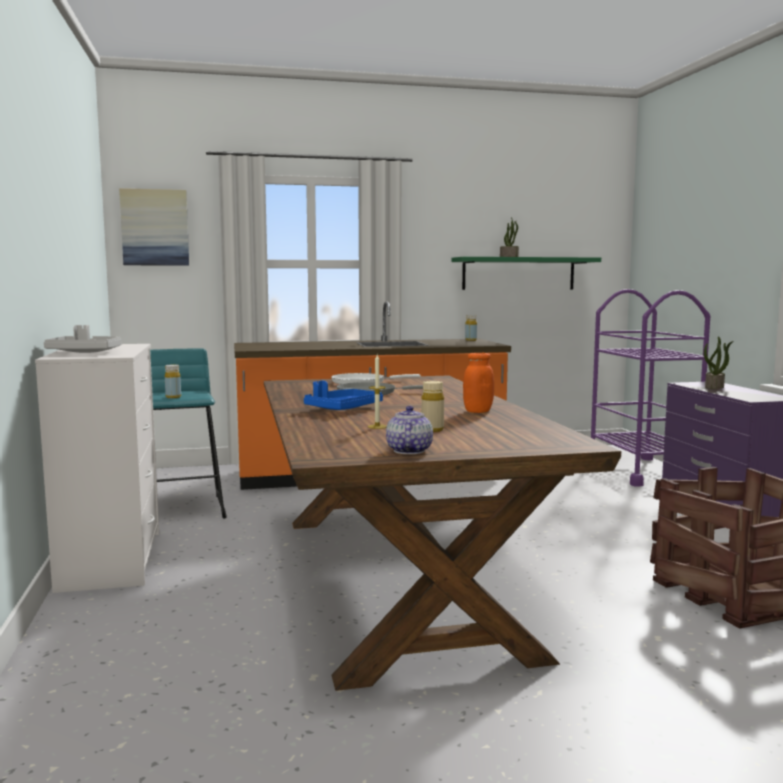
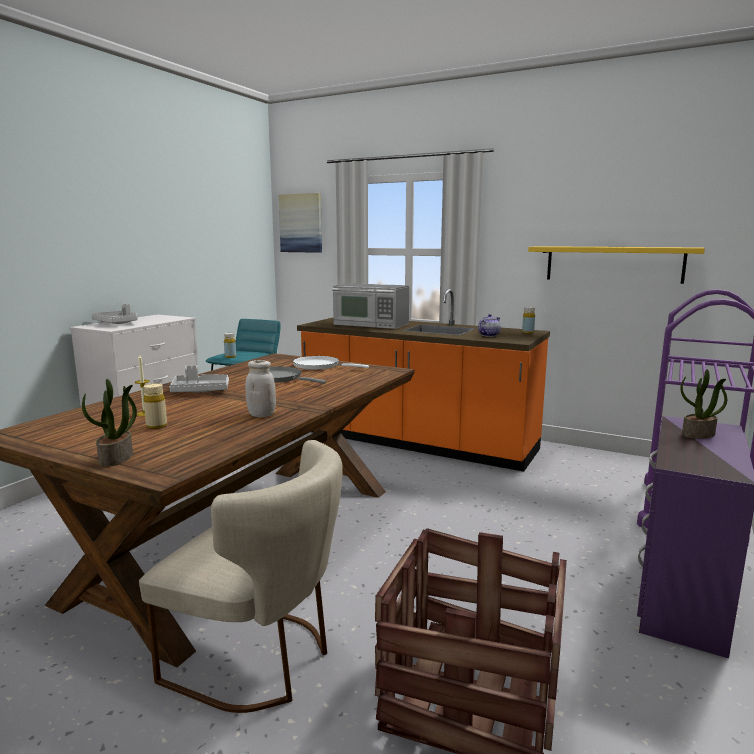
camera: 40 degrees right, 5 degrees up
(309, 345) = (371, 324): none -> microwave
(343, 409) = (200, 391): blue tray -> grey tray
(408, 451) = (63, 442): teapot -> teapot (488, 335)
(478, 411) = (261, 415): orange jar -> white jar
(509, 257) = (595, 246): potted plant -> potted plant (116, 458)
(518, 273) = (613, 264): green shelf -> yellow shelf
(600, 633) = (260, 659): none -> beige chair

